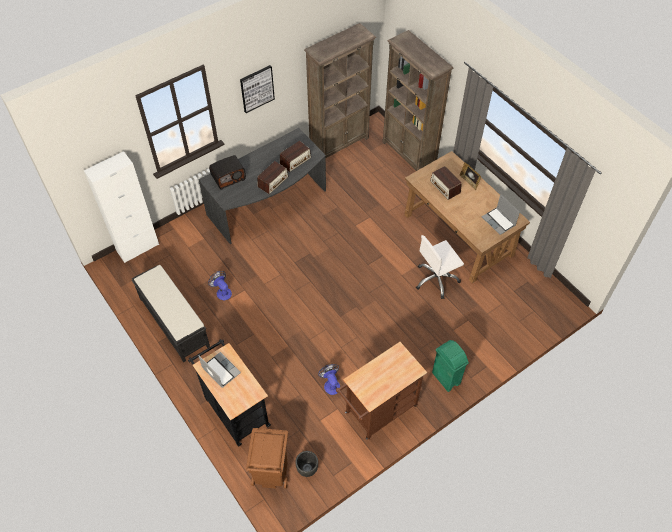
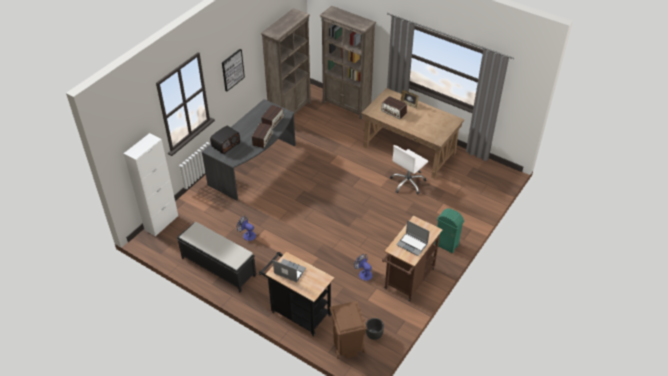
camera: 20 degrees left, 10 degrees down
(499, 221) = (443, 124): laptop -> laptop (412, 244)

